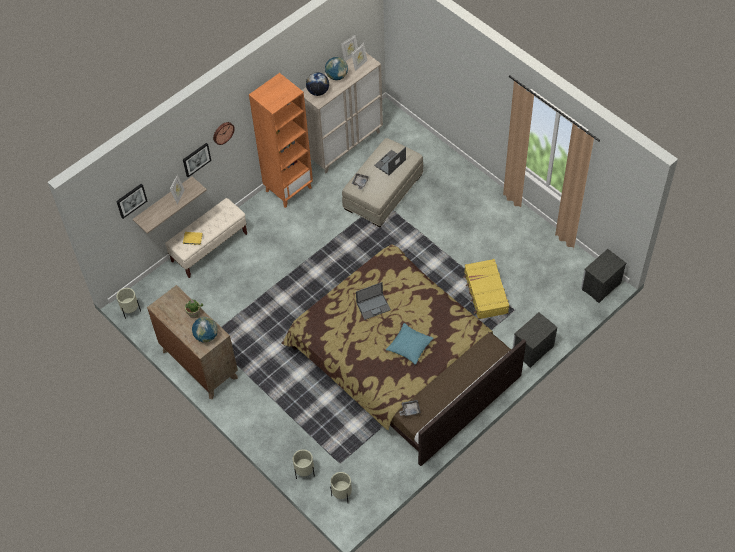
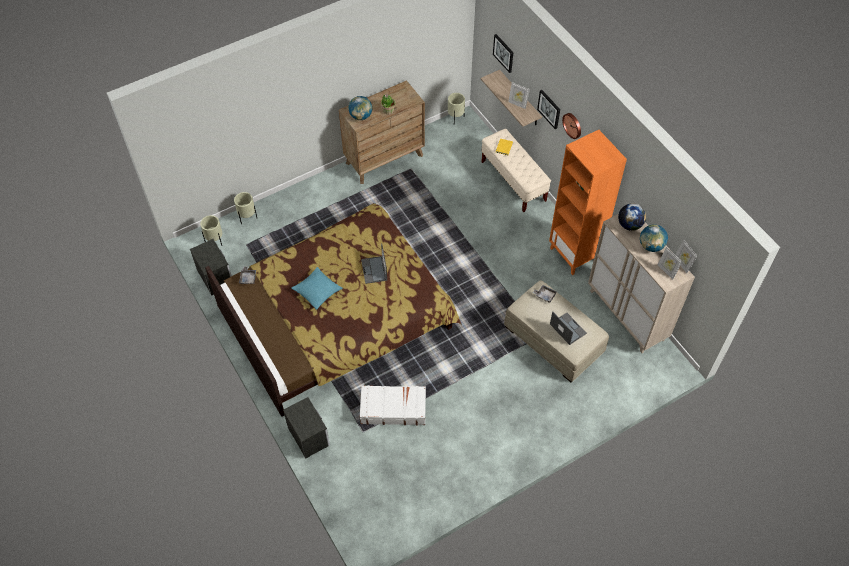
camera: 100 degrees right, 0 degrees up
(485, 293) = (393, 408): yellow suitcase -> white suitcase
(600, 286) = (368, 532): nightstand -> nightstand (215, 277)

